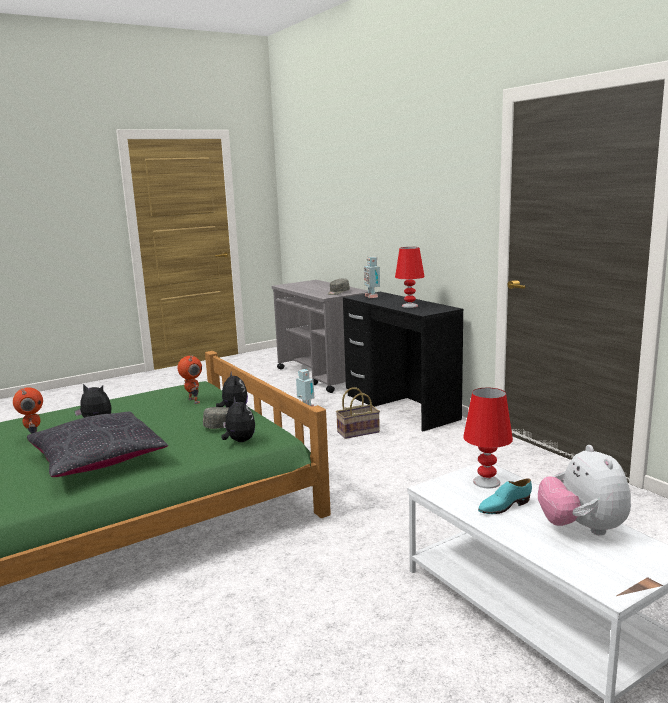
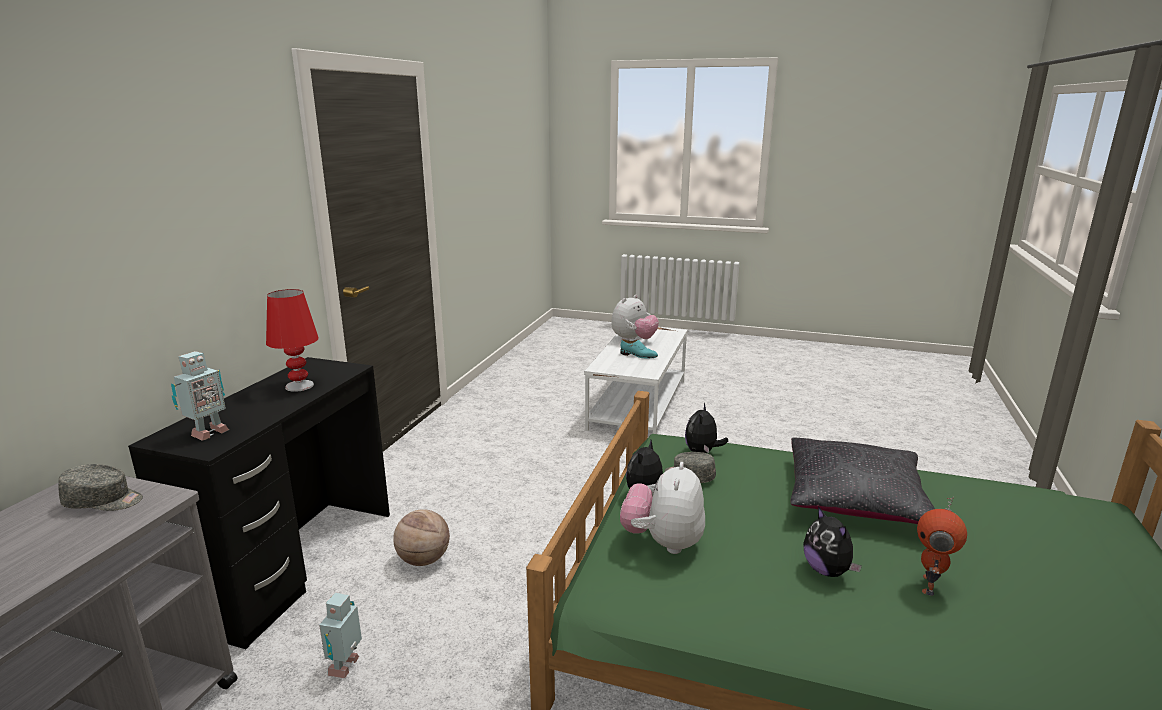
camera: 130 degrees left, 5 degrees up
(192, 401) = (663, 542): toy robot -> plush toy
(358, 431) = (424, 560): basket -> basketball
(486, 482) = (616, 364): red table lamp -> none

